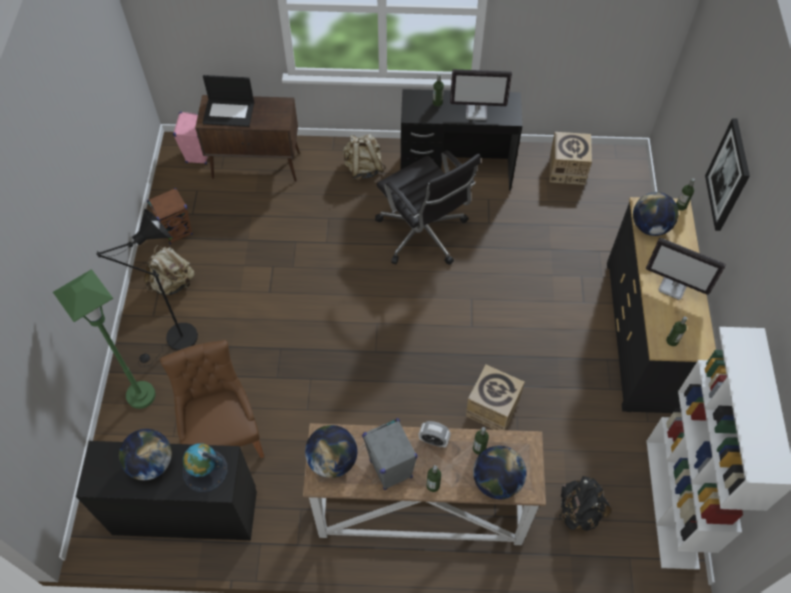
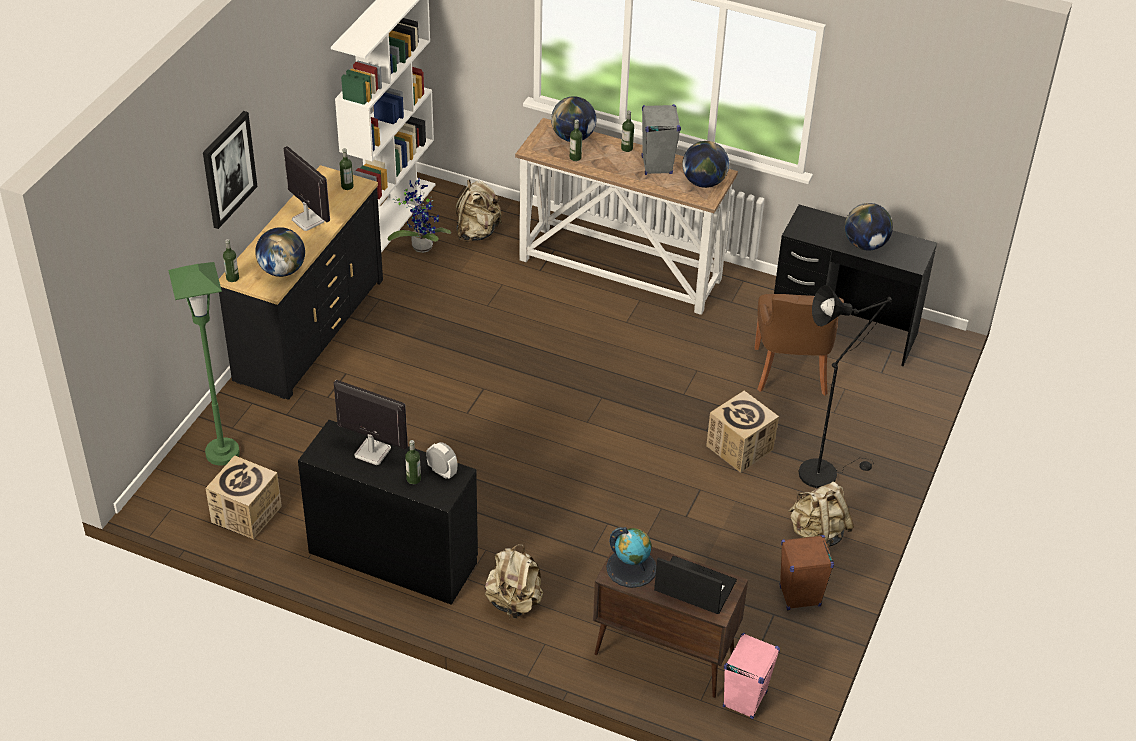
camera: 160 degrees left, 15 degrees down
(141, 395) = (874, 432): green floor lamp -> green floor lamp (222, 453)
(205, 470) = (817, 228): globe -> globe (631, 568)
(423, 234) = (481, 495): black office chair -> none
(434, 440) = (611, 171): alarm clock -> alarm clock (442, 472)
(492, 408) = (507, 318): cardboard box -> cardboard box (740, 448)
(579, 511) = (477, 232): black backpack -> beige backpack
(618, 471) = (421, 245): none -> potted plant

